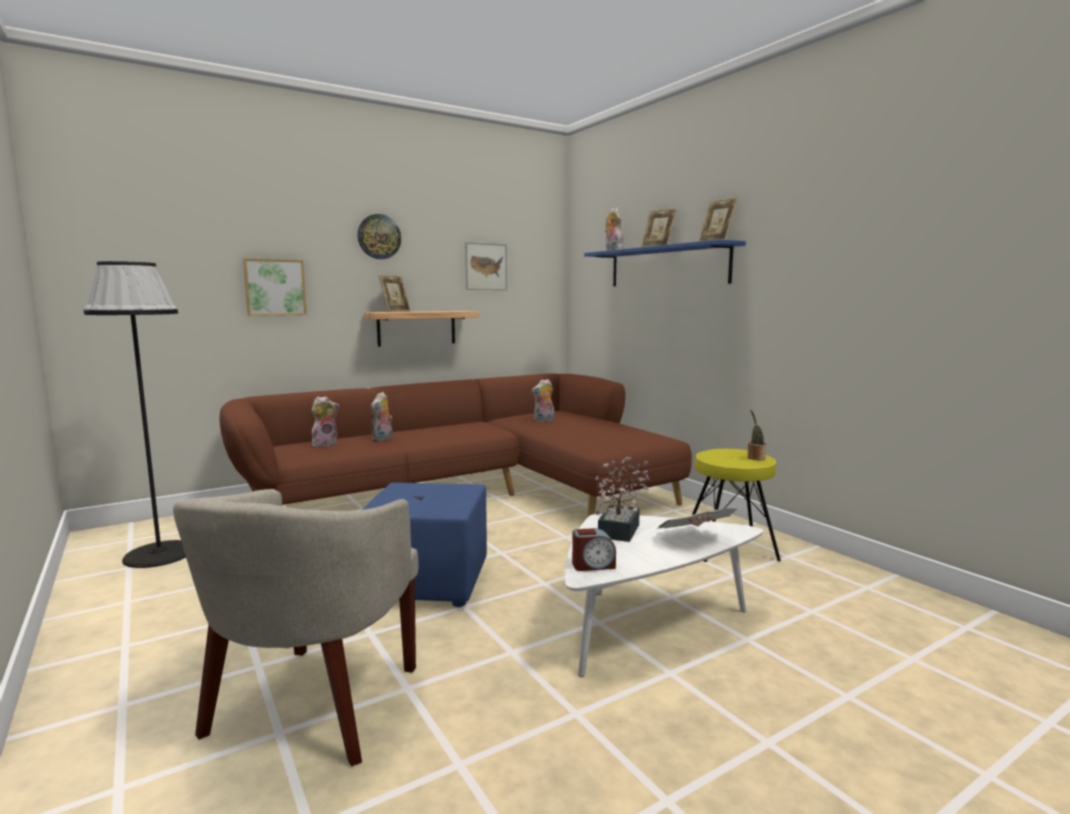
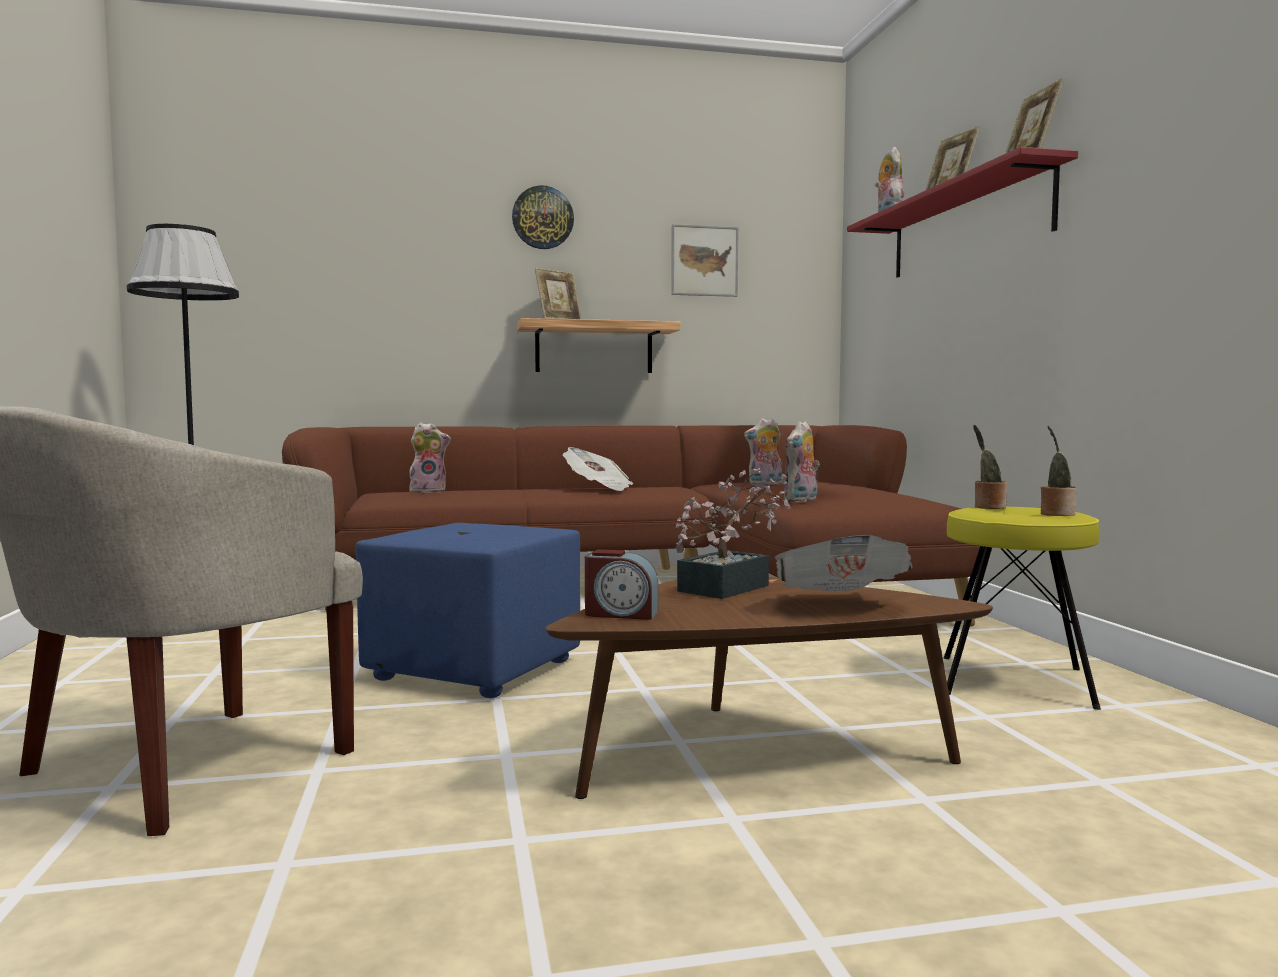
camera: 20 degrees right, 5 degrees down
(275, 287) = (398, 286): picture -> none
(383, 439) = (509, 490): plush toy -> plush toy (801, 501)
(440, 431) = (598, 488): none -> newspaper
(644, 623) = (754, 753): white coffee table -> brown coffee table
(666, 266) = (966, 227): blue shelf -> red shelf
(714, 452) = (987, 507): none -> potted plant

